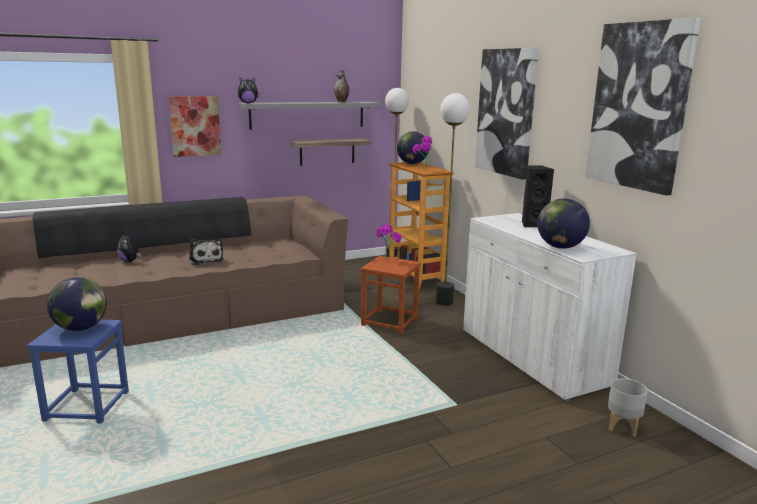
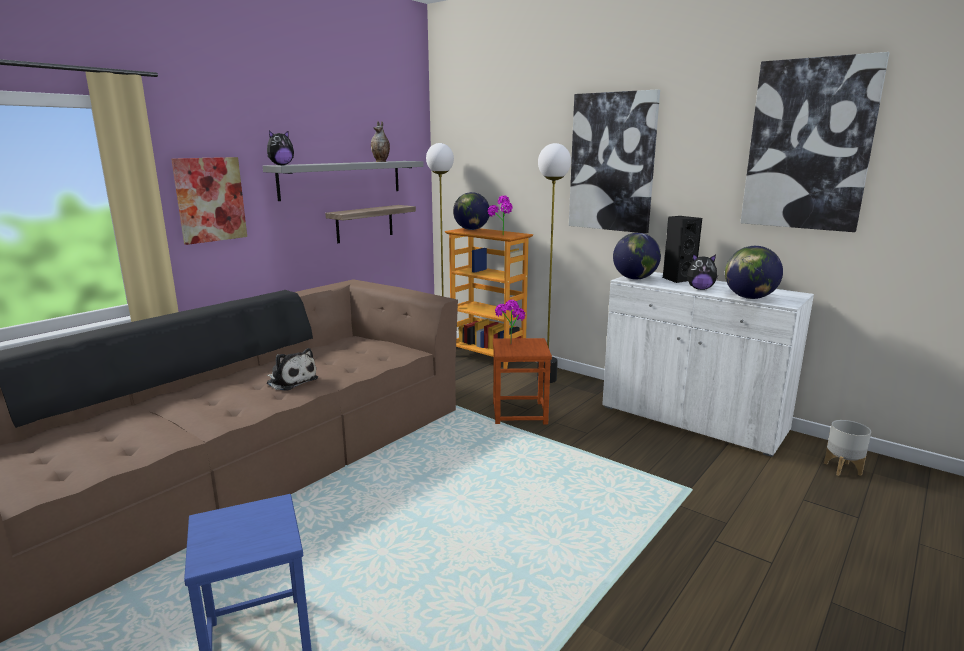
camera: 25 degrees left, 0 degrees up
(80, 328) = (244, 524): globe -> globe (634, 279)
(130, 261) = (178, 402): plush toy -> plush toy (700, 289)

